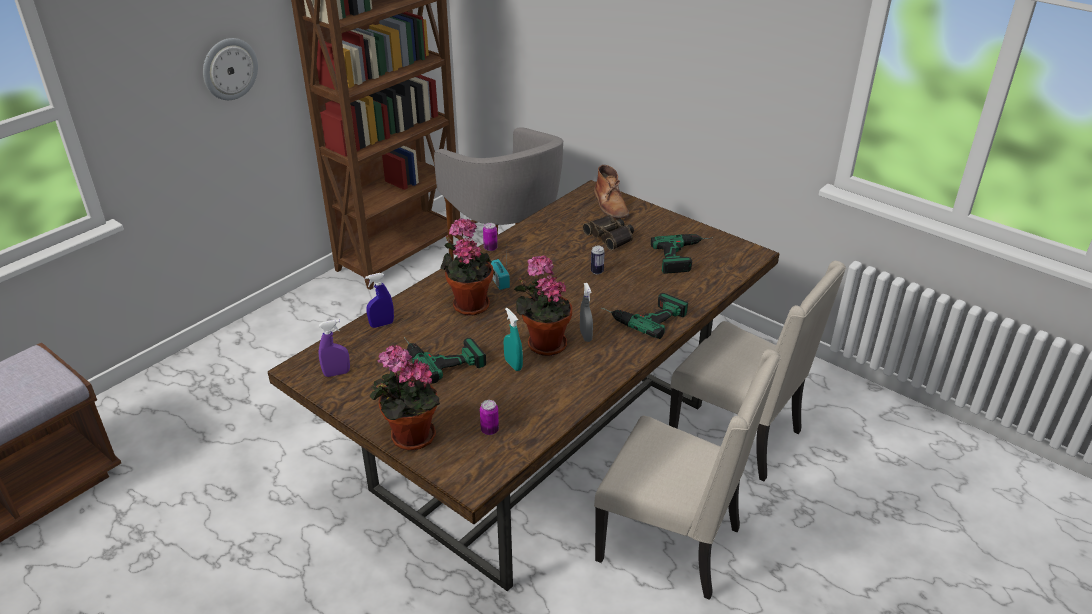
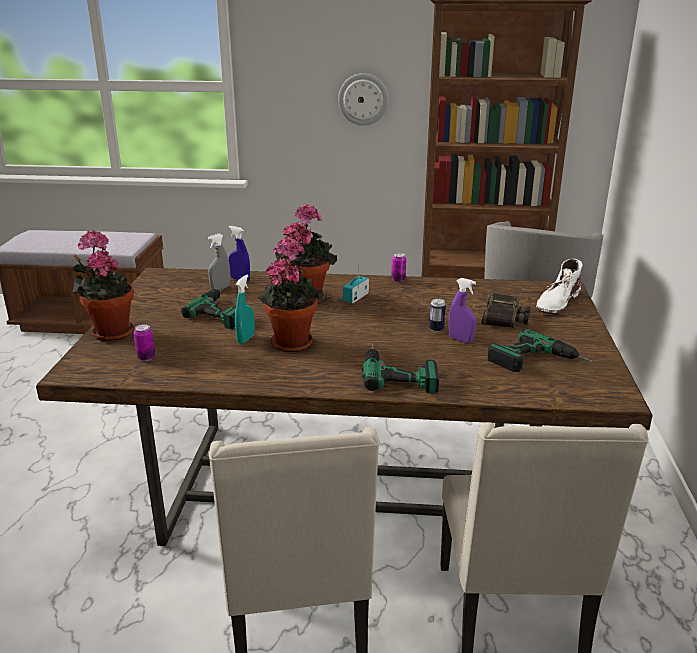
camera: 55 degrees right, 10 degrees down
(337, 373) = (164, 286): purple spray bottle -> purple spray bottle (460, 340)
(585, 336) = (327, 355): grey spray bottle -> grey spray bottle (220, 288)
(610, 204) = (557, 301): brown boot -> white boot

